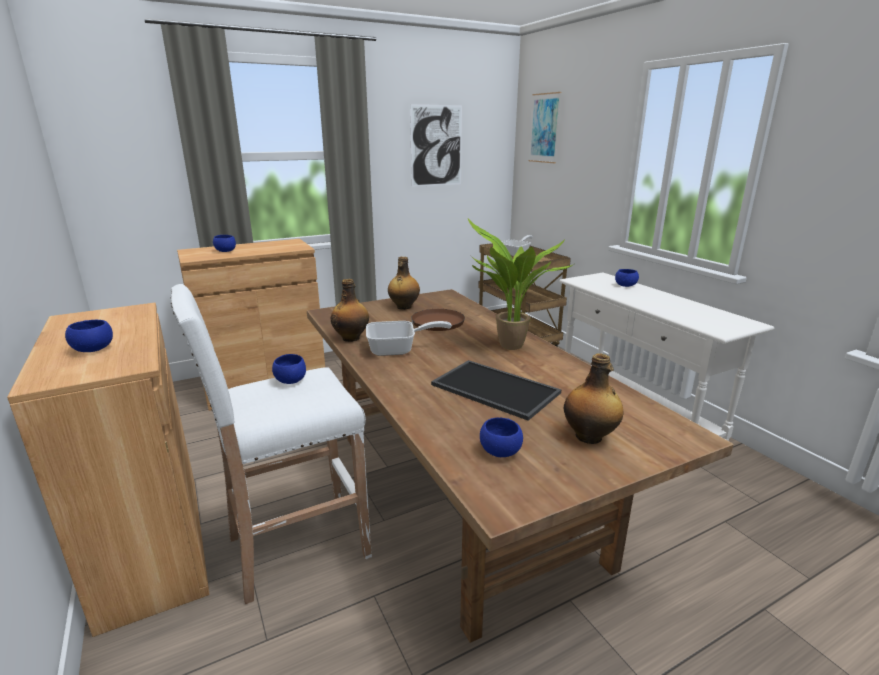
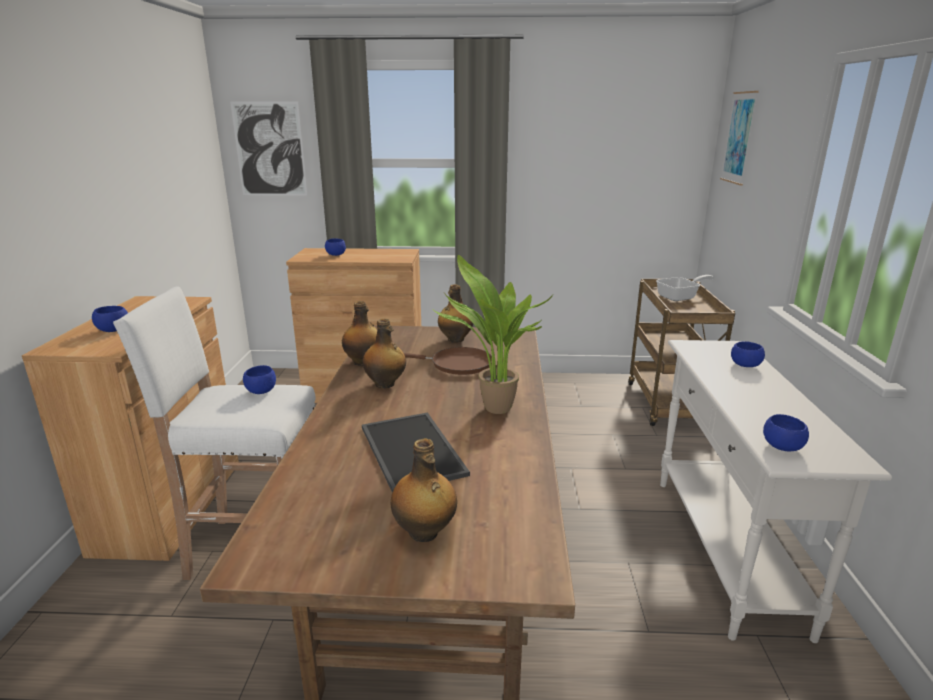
camera: 30 degrees right, 0 degrees up
(398, 350) = (385, 384): frying pan -> bottle
(436, 146) = (597, 156): picture -> picture (269, 149)
(500, 452) = (321, 515): blue bowl -> blue bowl (782, 447)

